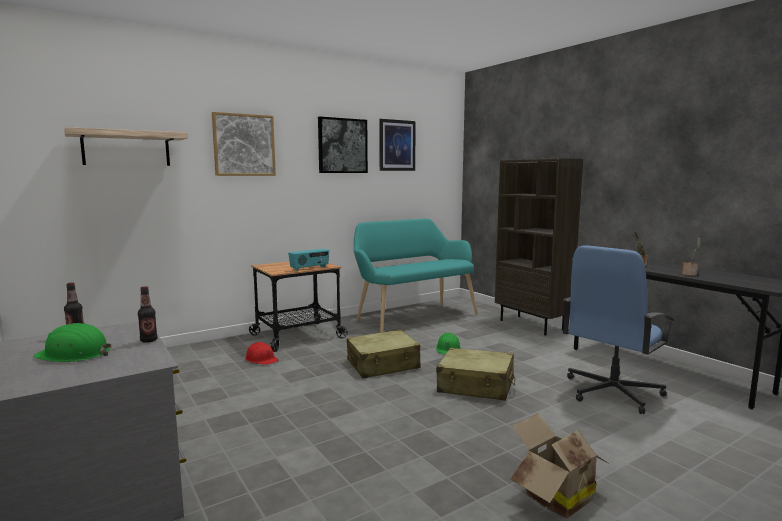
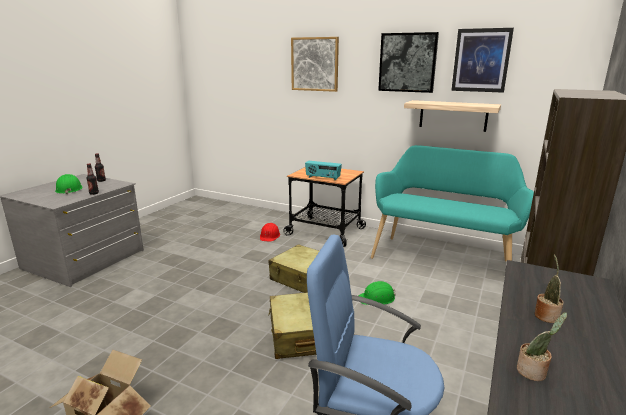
camera: 60 degrees right, 10 degrees up
(126, 149) = (242, 69): shelf -> shelf (453, 115)

